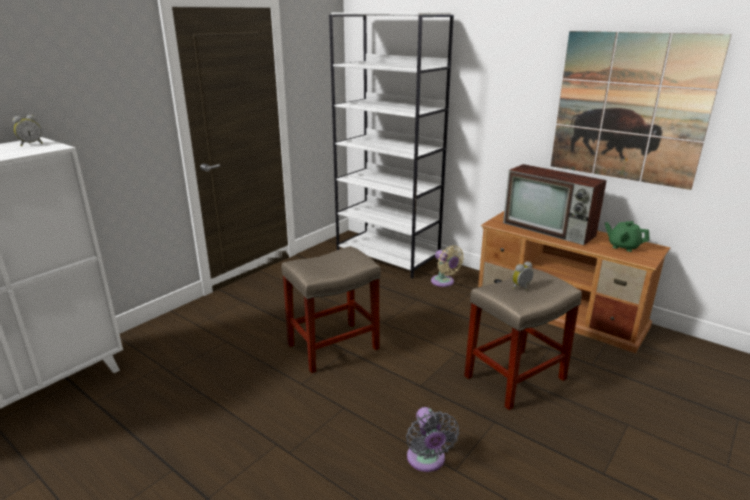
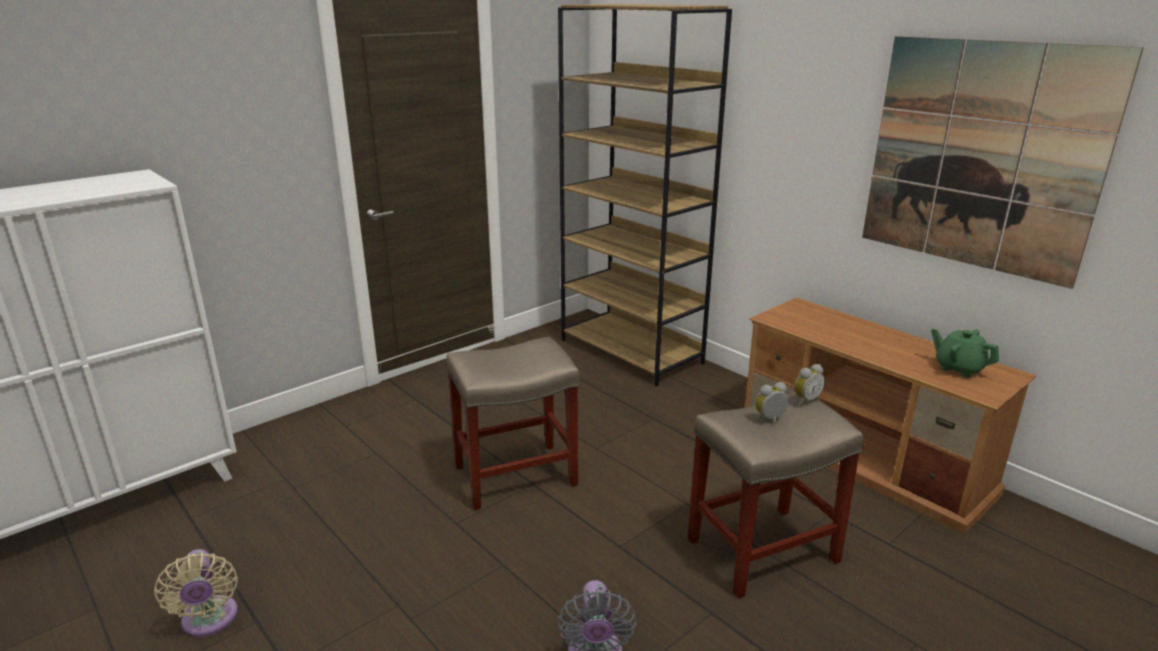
camera: 10 degrees right, 0 degrees up
(31, 144) = (128, 179): alarm clock -> alarm clock (805, 400)
(388, 256) = (631, 351): white bookcase -> brown bookcase
(444, 282) = (700, 396): beige fan -> beige fan (209, 621)
(550, 229) = (852, 333): television -> none

